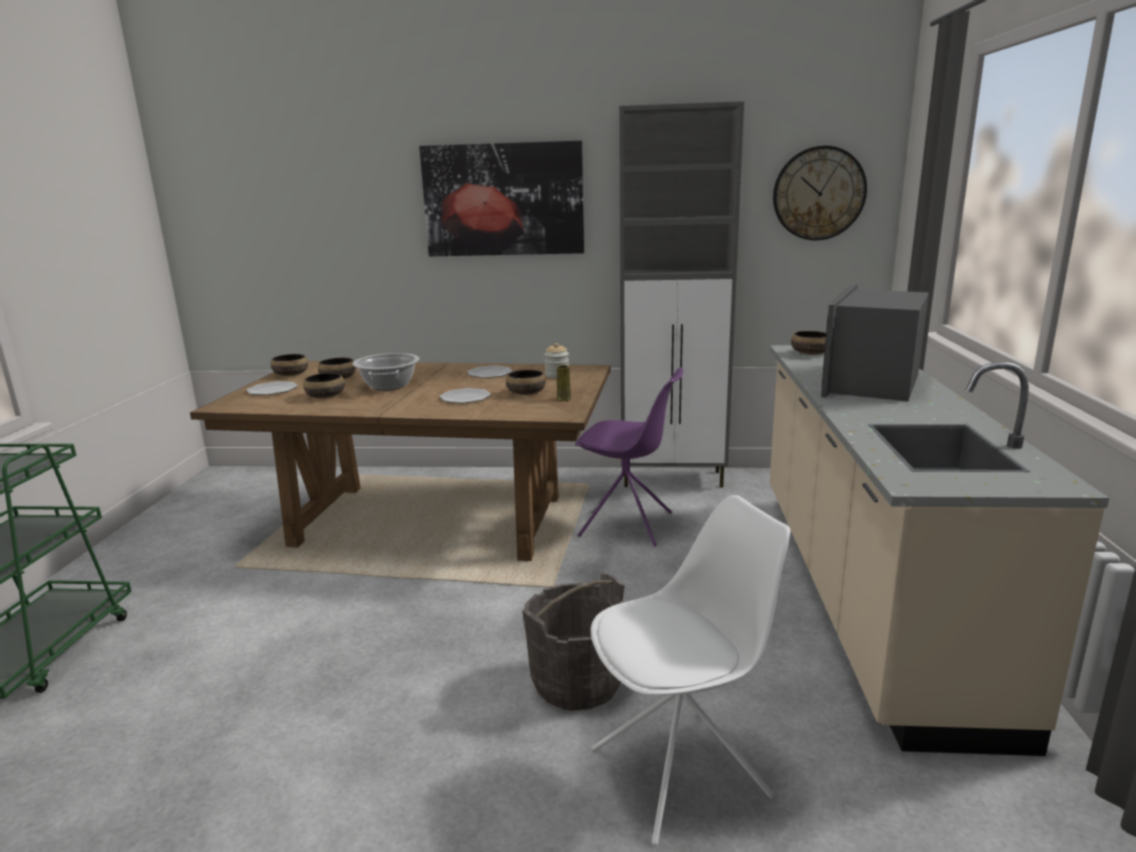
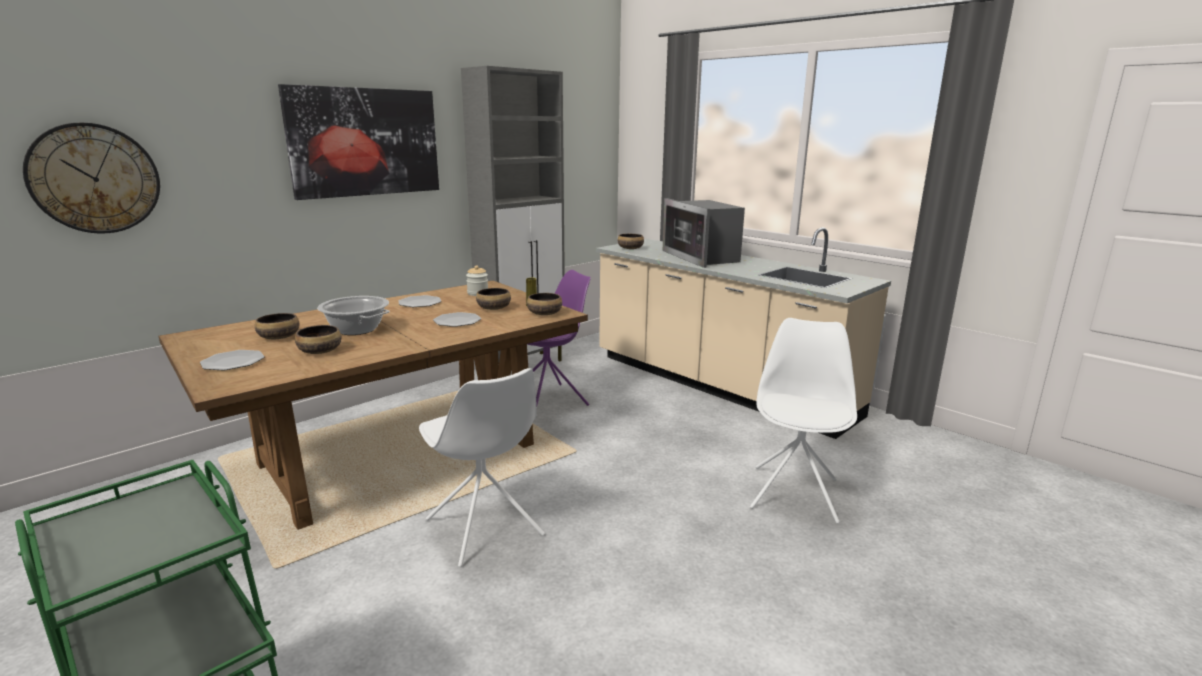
camera: 50 degrees left, 0 degrees up
(290, 374) = (202, 347): bowl -> bowl (544, 313)
(365, 613) = (485, 529): none -> white chair
(577, 681) = (685, 486): grey bucket -> none
(819, 193) = (580, 140): wall clock -> wall clock (94, 179)

